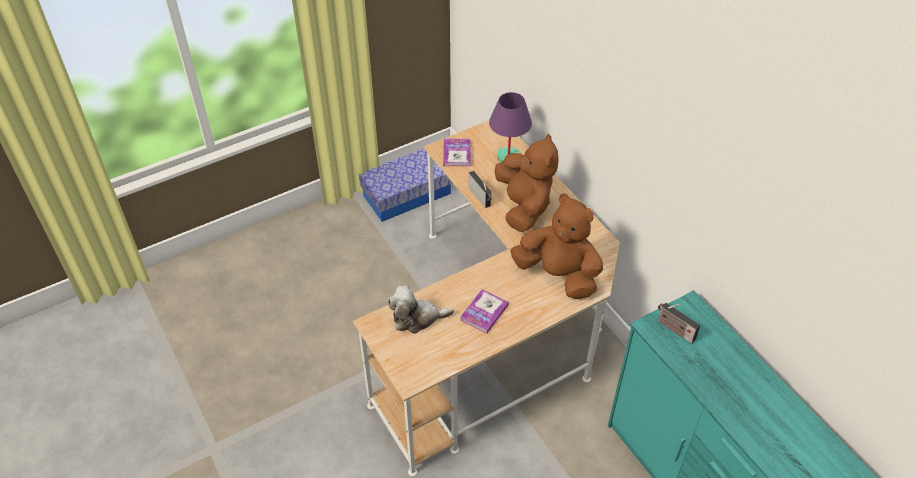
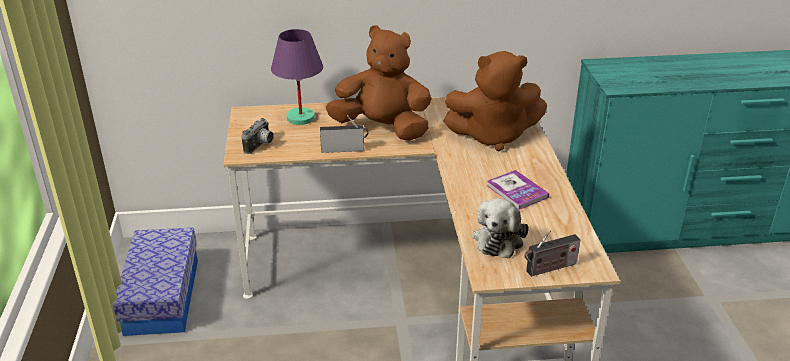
camera: 65 degrees left, 15 degrees down
(457, 153) = (261, 146): book -> camera
(558, 275) = (493, 136): brown plush toy -> brown plush toy turned 150 degrees counterclockwise
(674, 329) = (624, 78): radio -> radio (549, 268)

